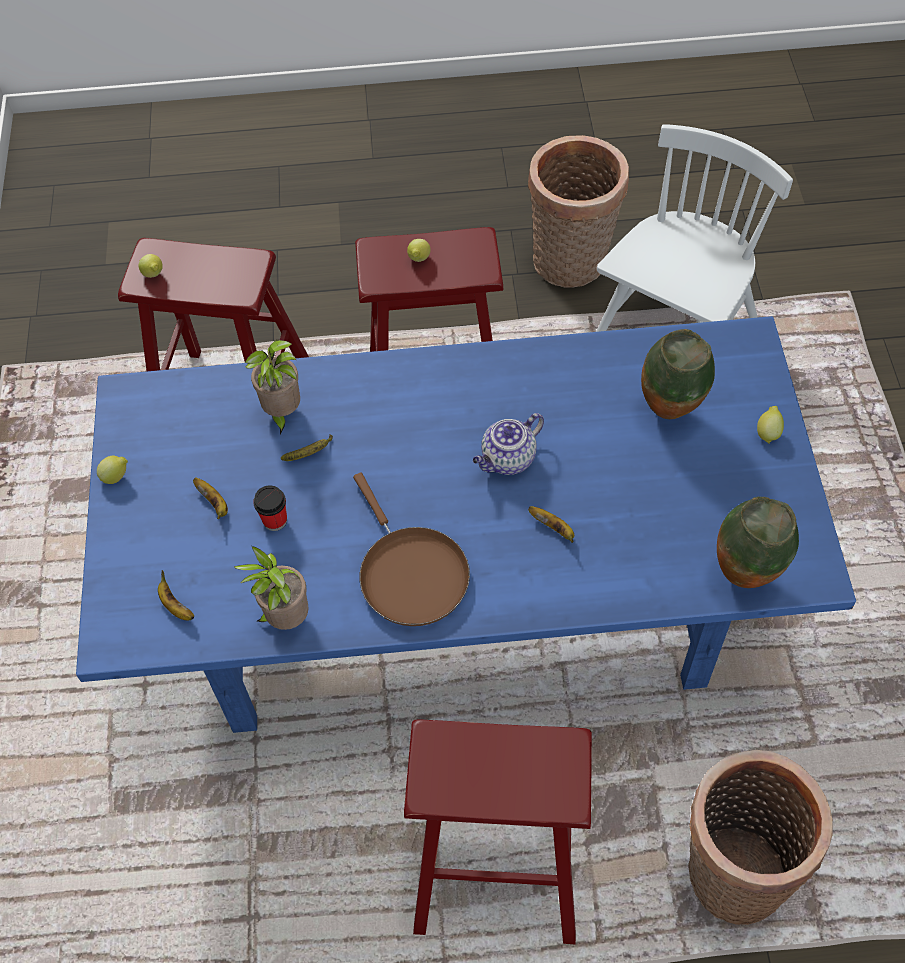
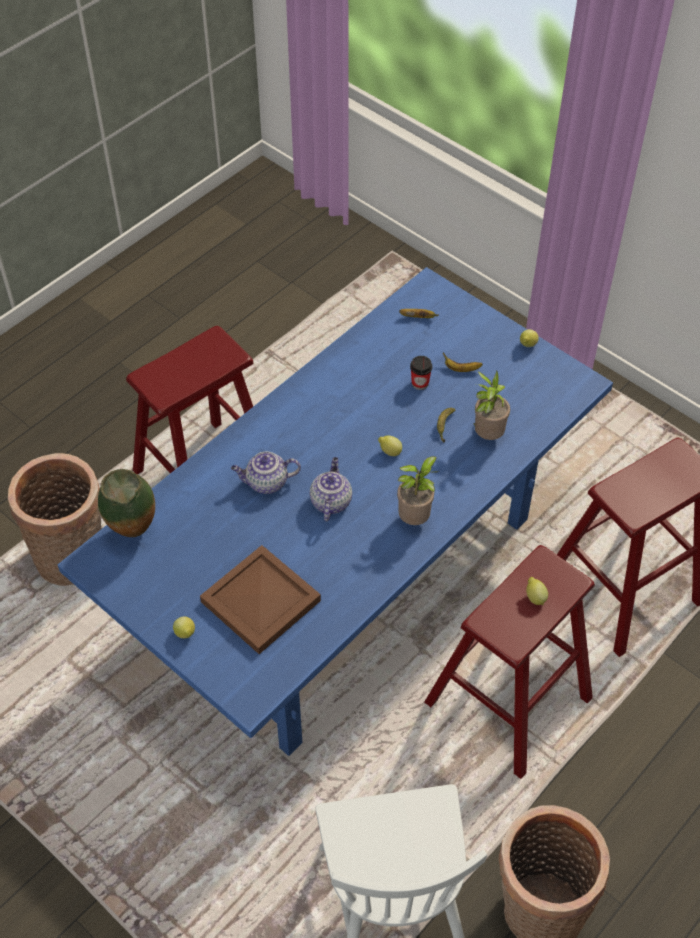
camera: 135 degrees right, 5 degrees down
(154, 275) = (675, 461): lemon -> lemon (389, 452)
(285, 618) = (359, 348): potted plant -> potted plant (415, 519)
(410, 573) = (320, 408): brown frying pan -> none
(553, 528) = (266, 483): banana -> teapot
(670, 411) = (260, 603): vase -> brown tray

